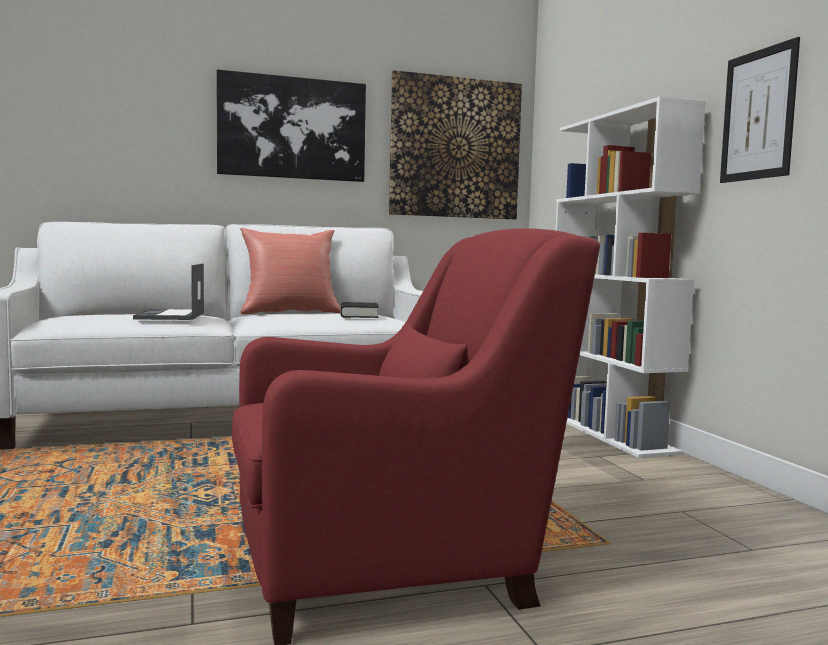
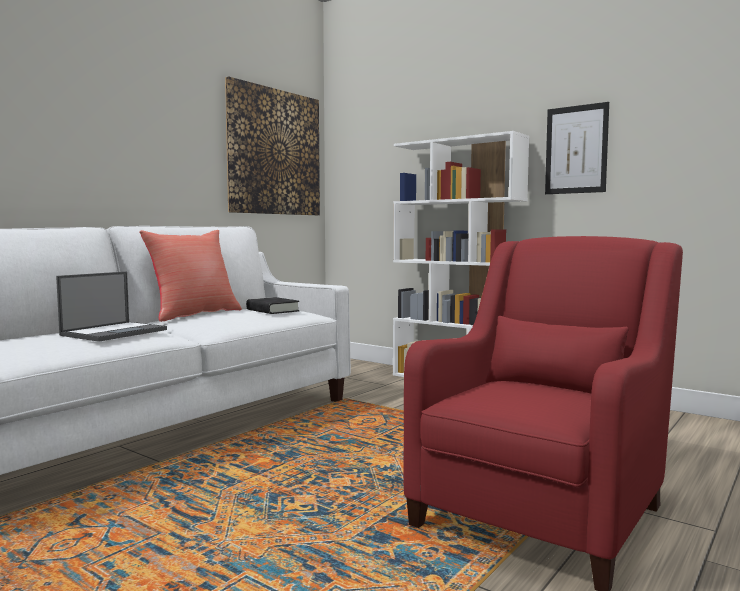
camera: 35 degrees left, 0 degrees up
(170, 316) = (115, 332): laptop -> laptop turned 105 degrees counterclockwise
(292, 128) = (143, 125): picture -> none

